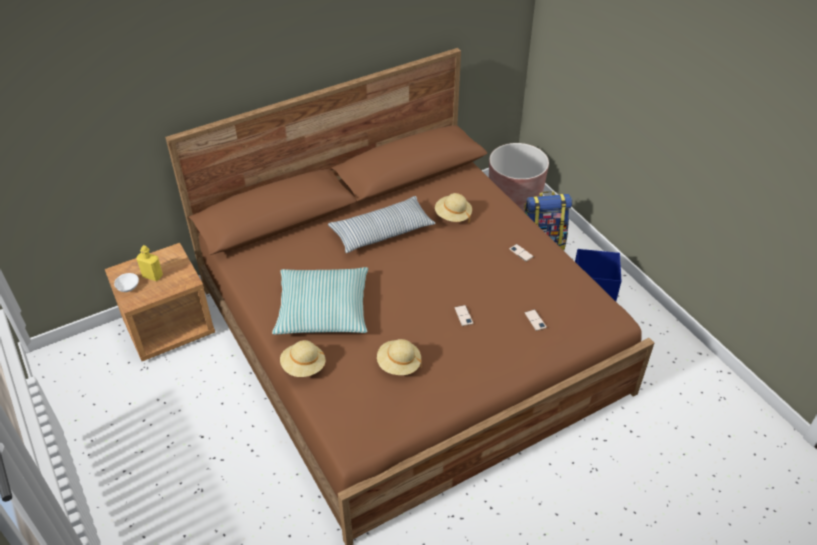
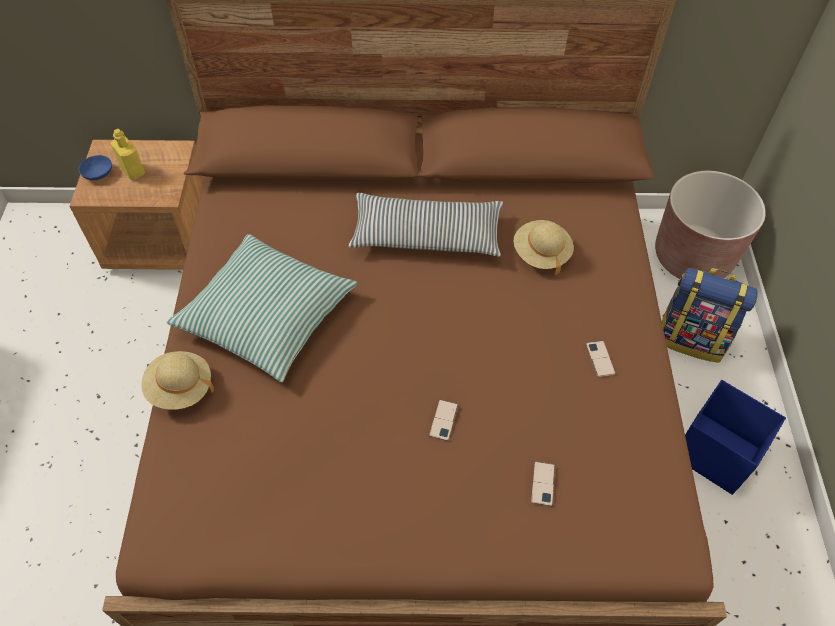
camera: 30 degrees right, 10 degrees up
(128, 287) = (98, 174): white bowl -> blue bowl
(399, 364) = (298, 452): beige hat -> none

